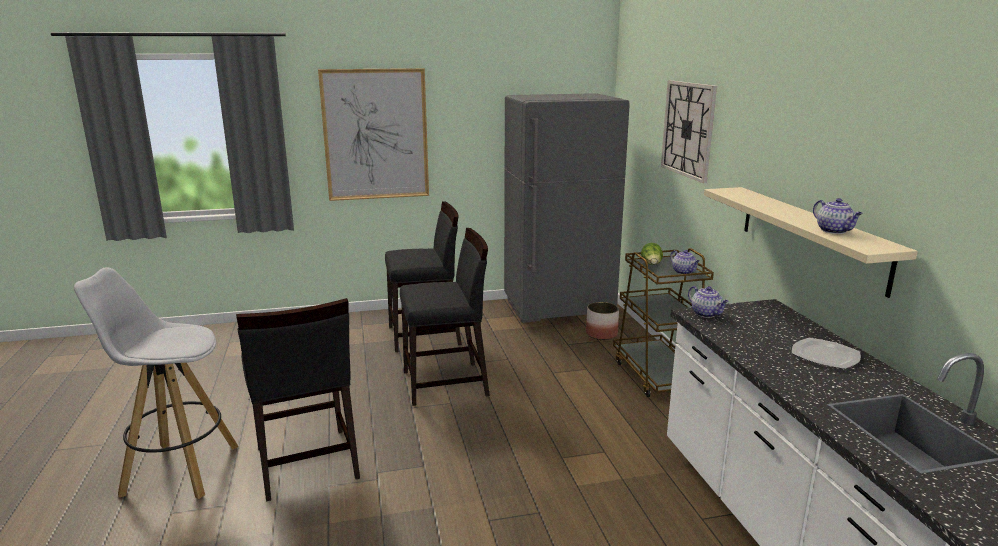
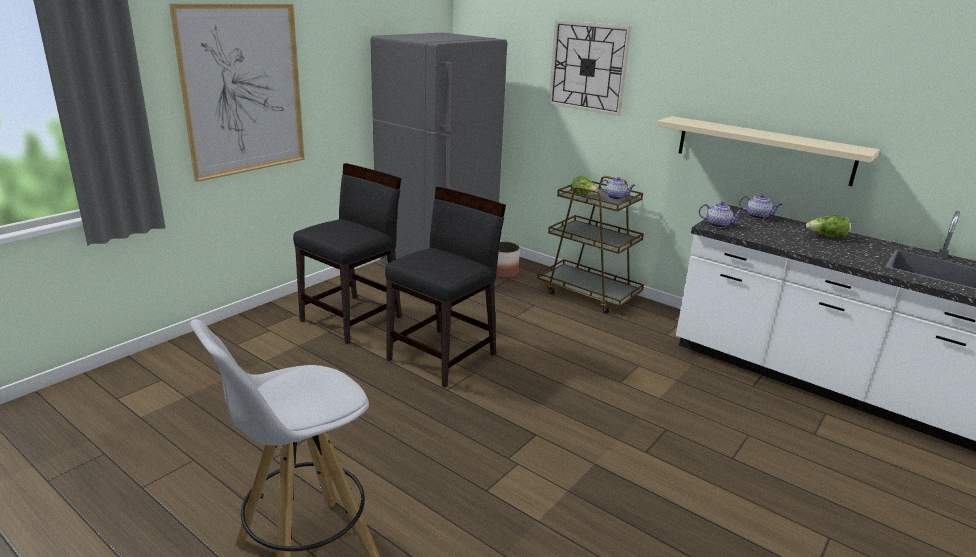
camera: 40 degrees left, 5 degrees up
(306, 464) = (433, 482): black chair -> none
(825, 356) = (826, 237): plate -> lettuce
(834, 231) = (814, 142): teapot -> teapot (758, 216)

